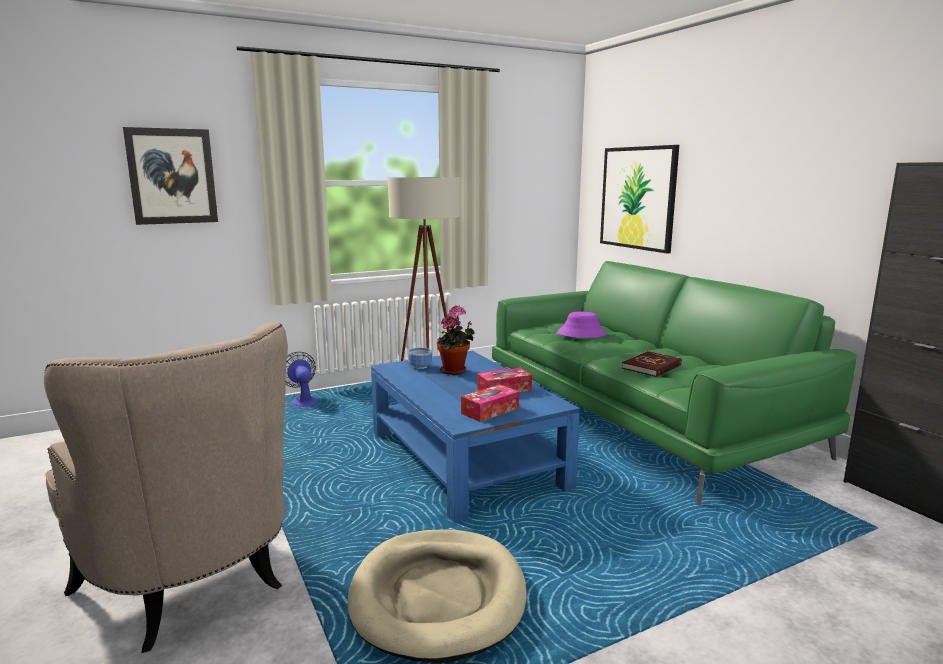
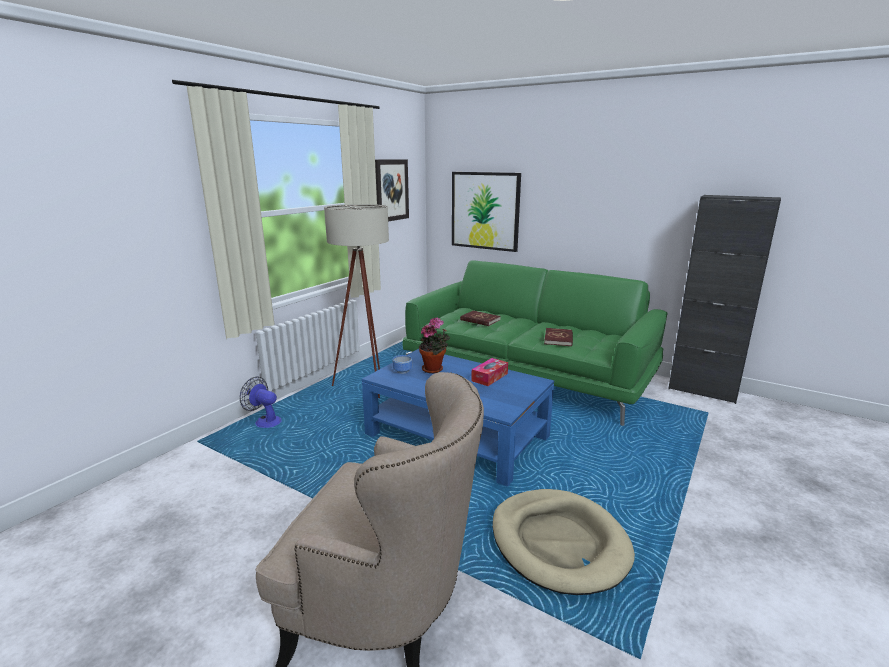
camera: 30 degrees left, 5 degrees up
(172, 176) = (113, 222): picture -> picture (391, 190)
(490, 411) = (506, 397): tissue box -> none
(581, 334) = (480, 320): purple hat -> red book

